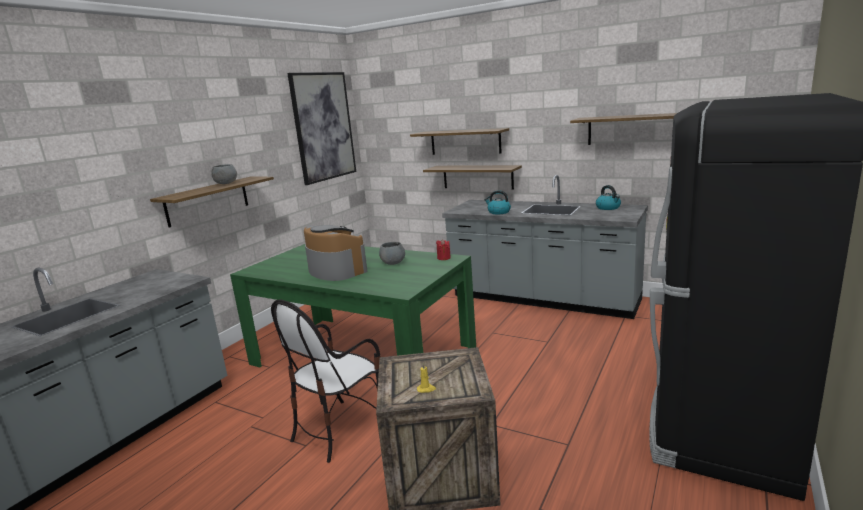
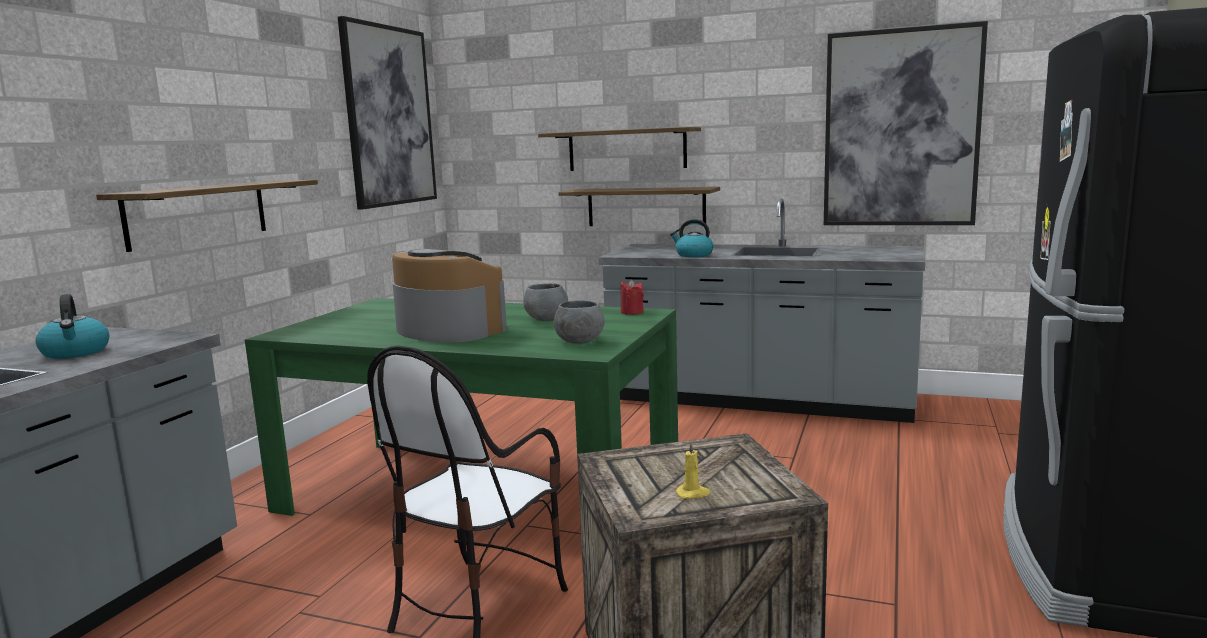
camera: 10 degrees left, 5 degrees down
(226, 183) = (233, 184): grey bowl -> grey bowl (579, 342)
(608, 208) = (865, 249): kettle -> kettle (76, 352)
(634, 129) = (901, 129): shelf -> picture

